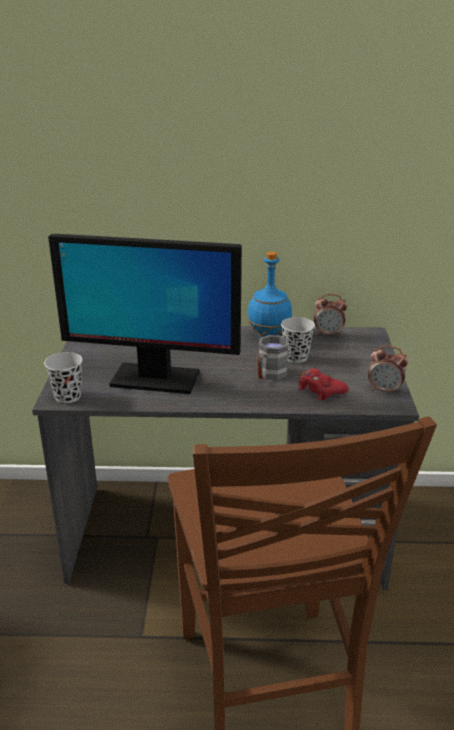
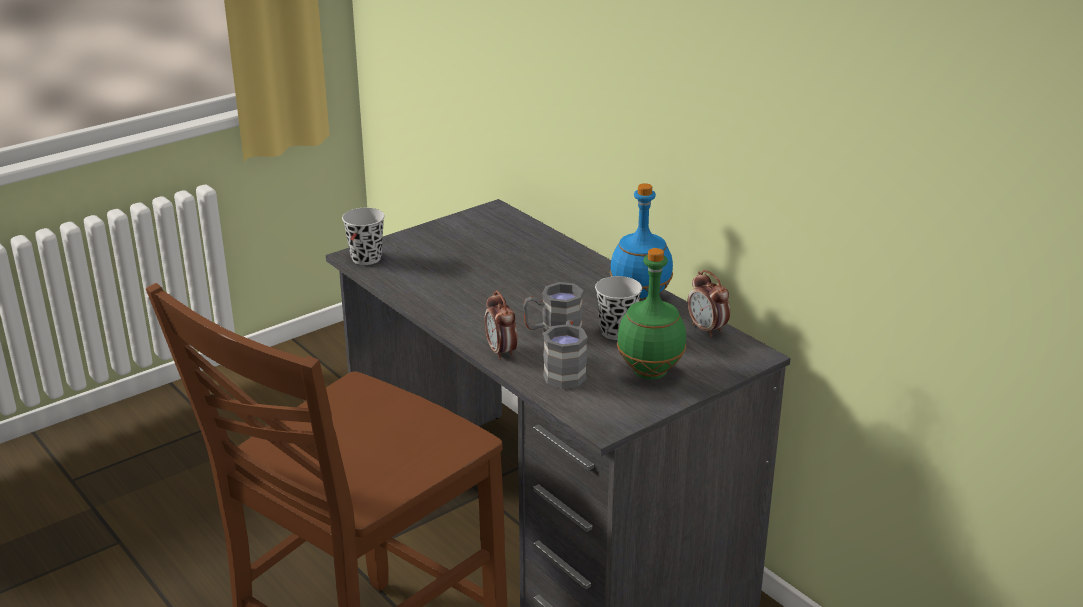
camera: 50 degrees right, 0 degrees up
(154, 379) = (454, 281): monitor -> none
(320, 390) = (566, 372): red game controller -> grey mug
(353, 366) = (650, 372): none -> green bottle
(384, 390) = (625, 409): alarm clock -> alarm clock (501, 352)

